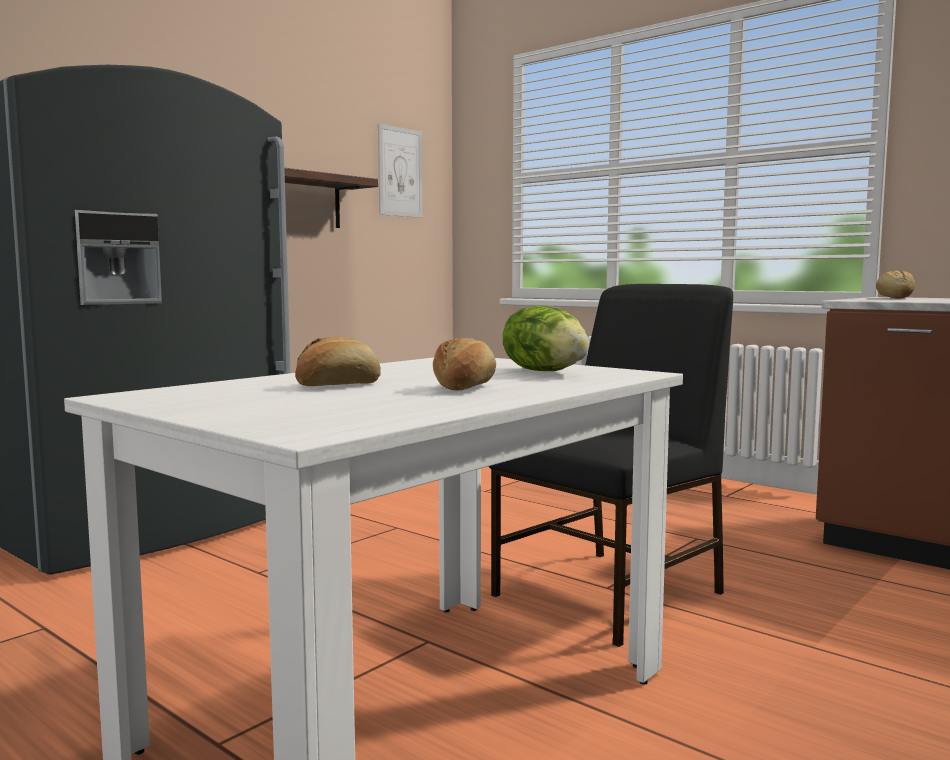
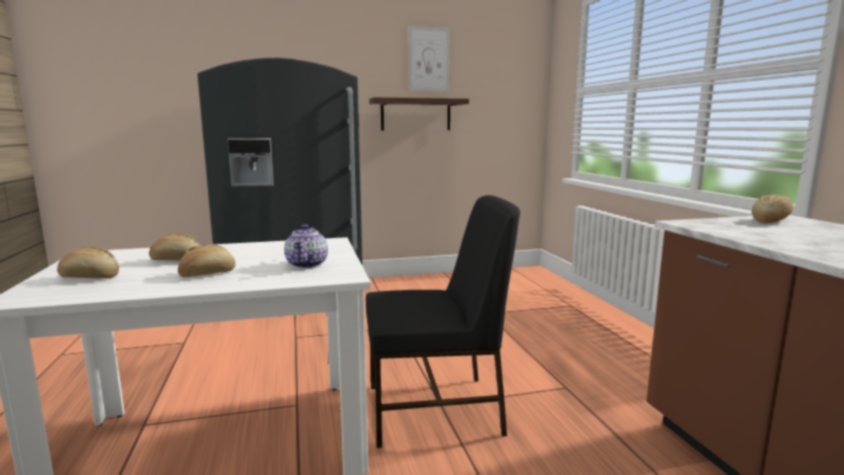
camera: 35 degrees right, 5 degrees up
(295, 407) = (90, 277): none -> bread
(400, 172) = (501, 90): picture -> picture (428, 59)
(546, 371) = (307, 264): lettuce -> teapot

